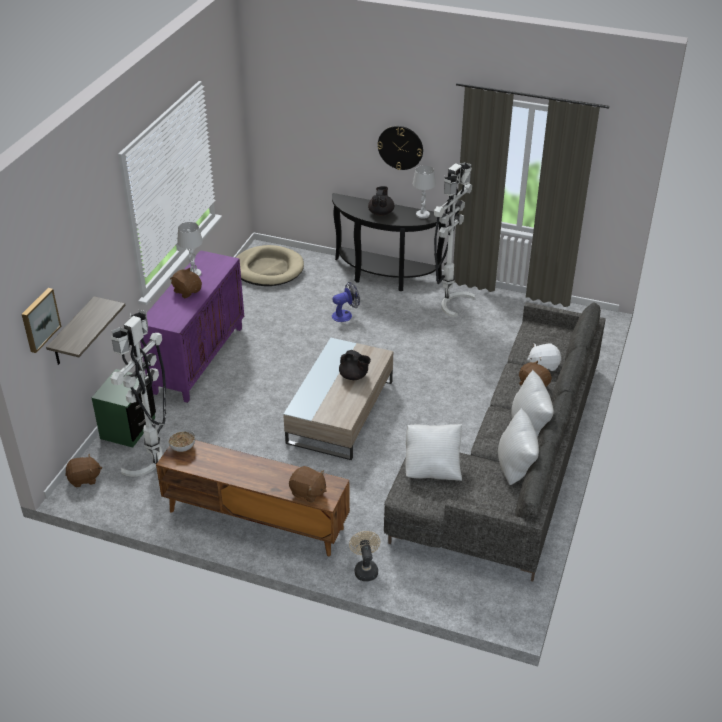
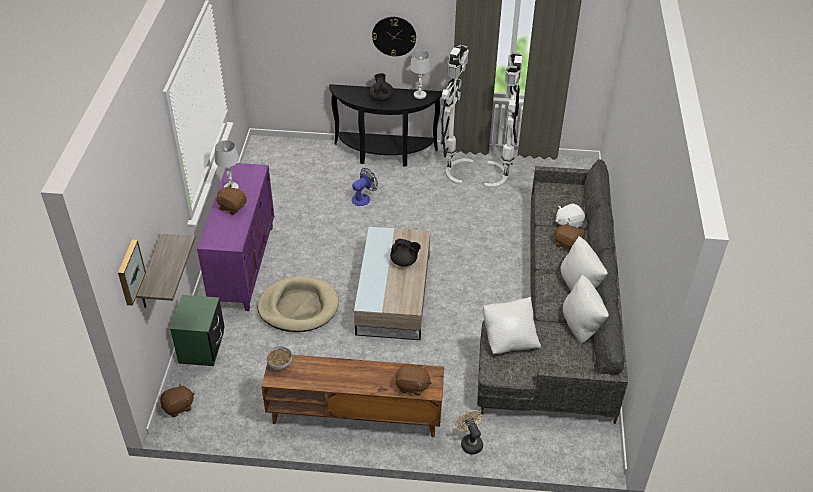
camera: 15 degrees left, 5 degrees up
(152, 463) = (238, 378): white floor lamp -> white floor lamp (502, 176)
(268, 269) = (275, 163): beige dog bed -> beige dog bed (298, 307)

